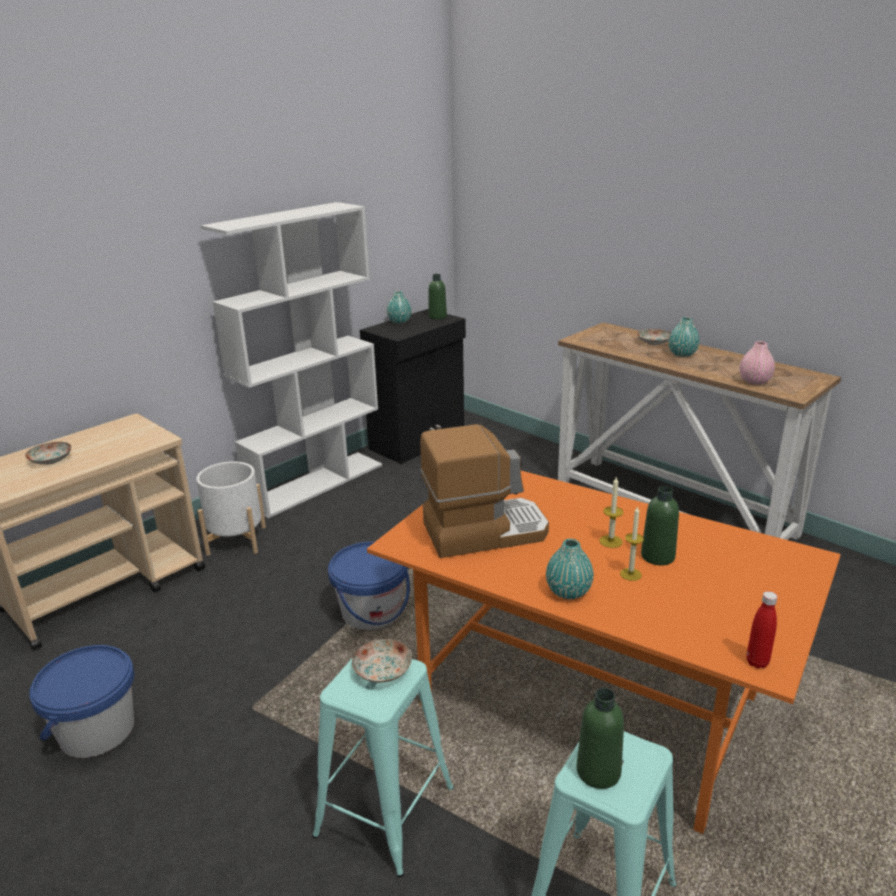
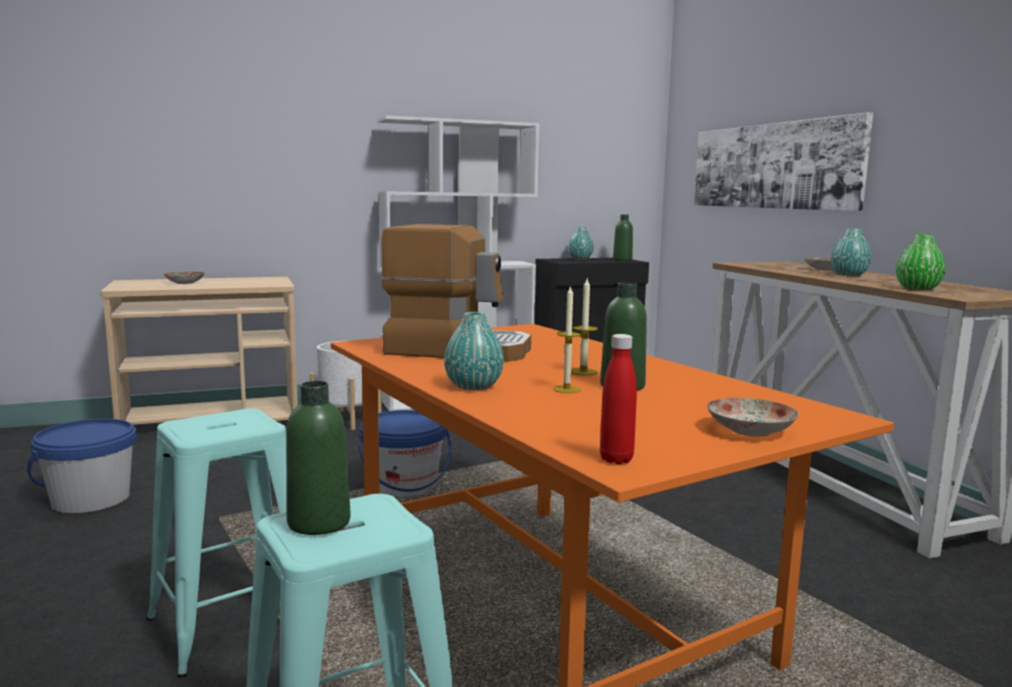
camera: 25 degrees right, 15 degrees down
(382, 670) = (238, 421): plate -> plate (749, 430)
(582, 236) = (772, 166): none -> picture
(754, 381) = (917, 289): pink vase -> green vase

